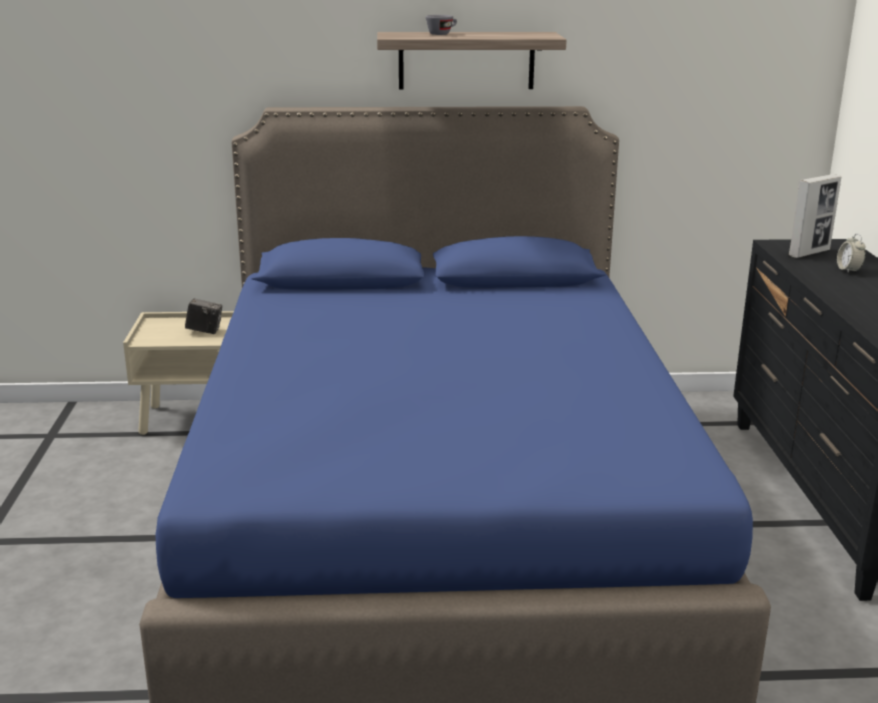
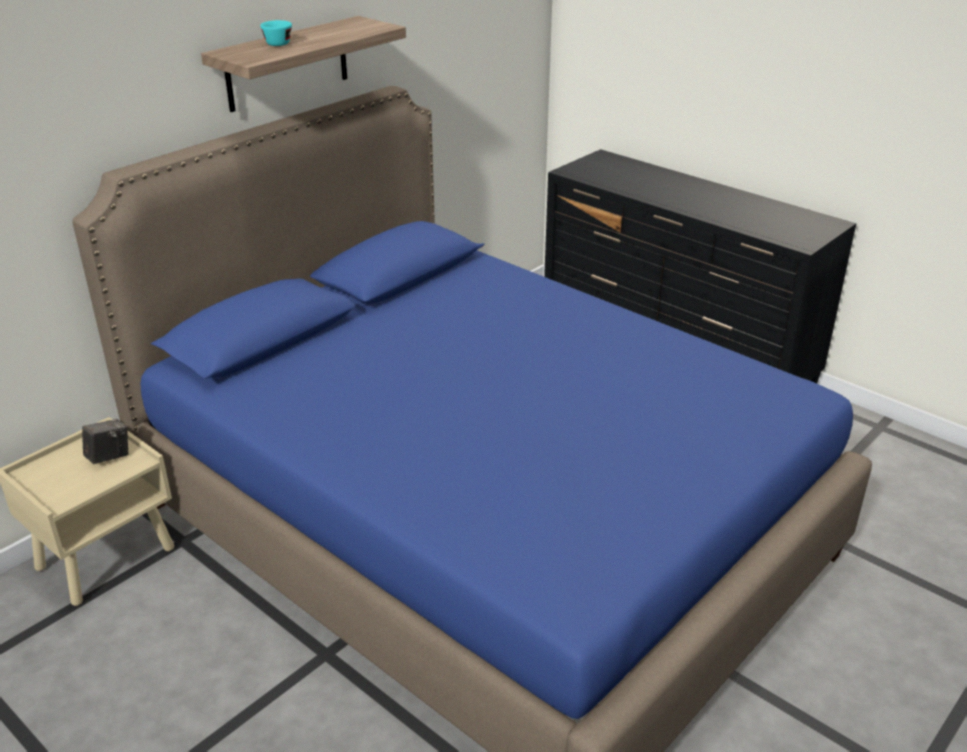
camera: 45 degrees left, 10 degrees up
(442, 34) = (278, 43): grey cup -> turquoise cup
(809, 253) = (603, 172): picture frame -> none
(848, 270) = (651, 180): alarm clock -> none

